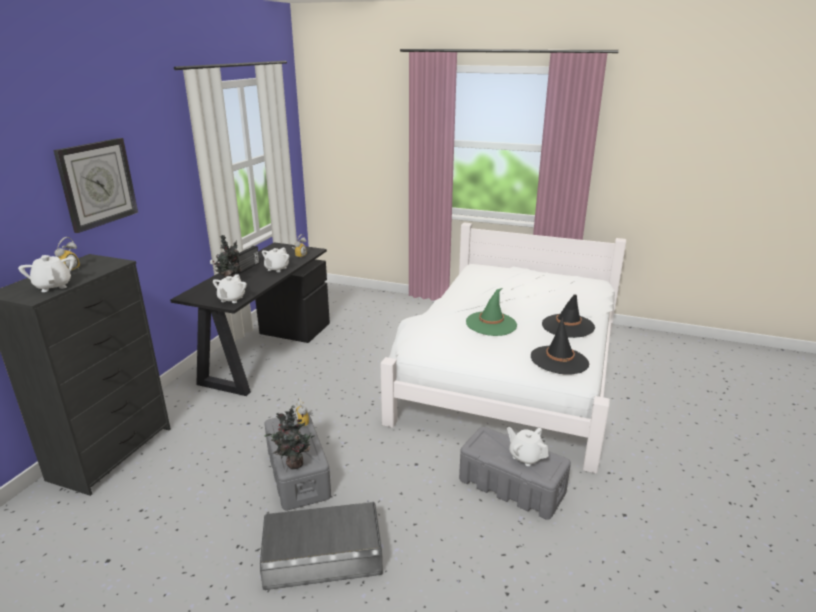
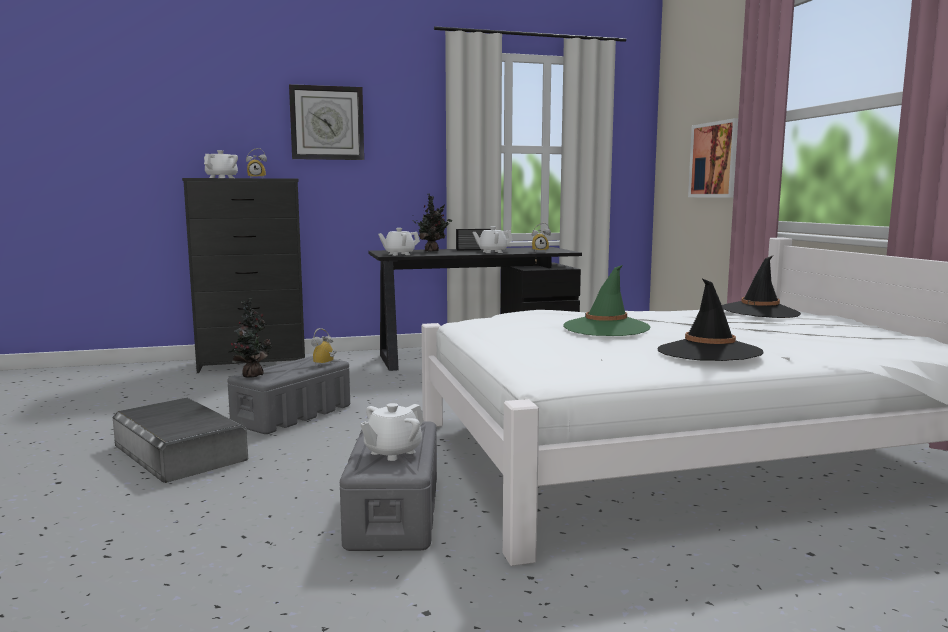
camera: 55 degrees right, 15 degrees down
(375, 161) = (714, 160): none -> picture
(525, 457) = (392, 452): white teapot -> white teapot turned 150 degrees counterclockwise
(559, 360) = (578, 361): black hat -> black hat (760, 311)

